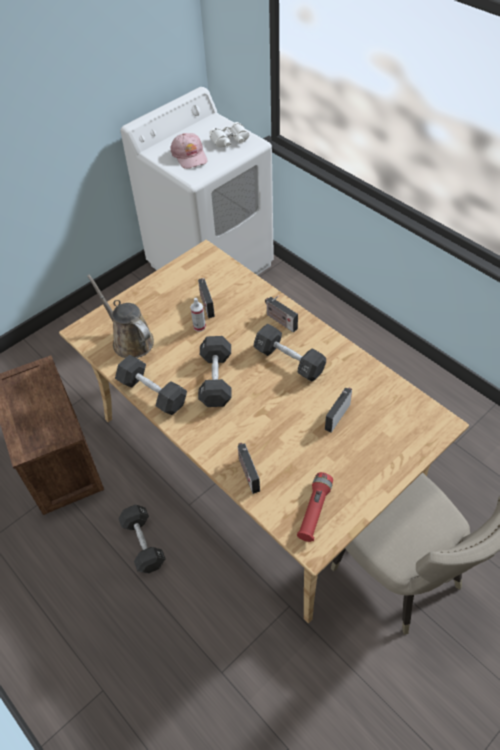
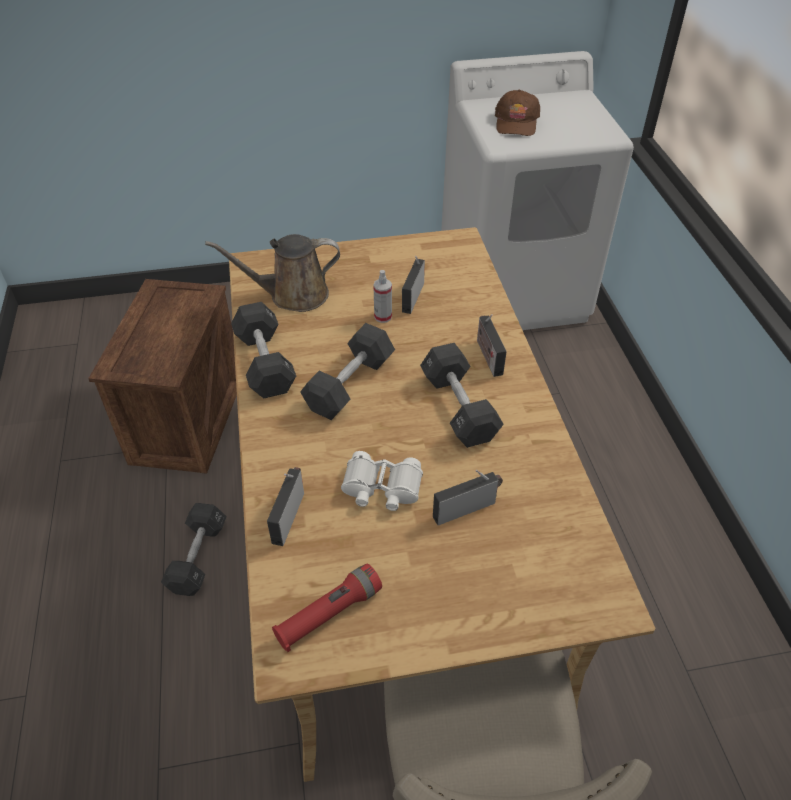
camera: 30 degrees right, 5 degrees down
(130, 340) = (293, 295): brown watering can -> brown watering can turned 90 degrees counterclockwise
(190, 156) = (516, 122): pink cap -> brown cap
(230, 140) = (581, 123): white binoculars -> white binoculars (382, 488)

